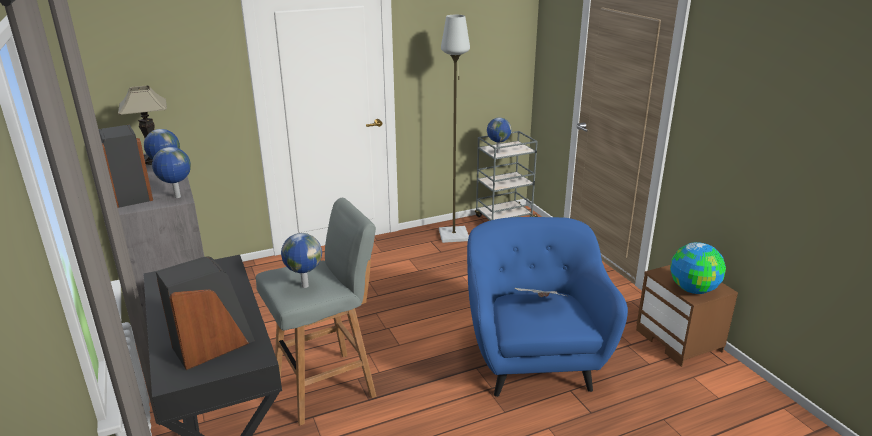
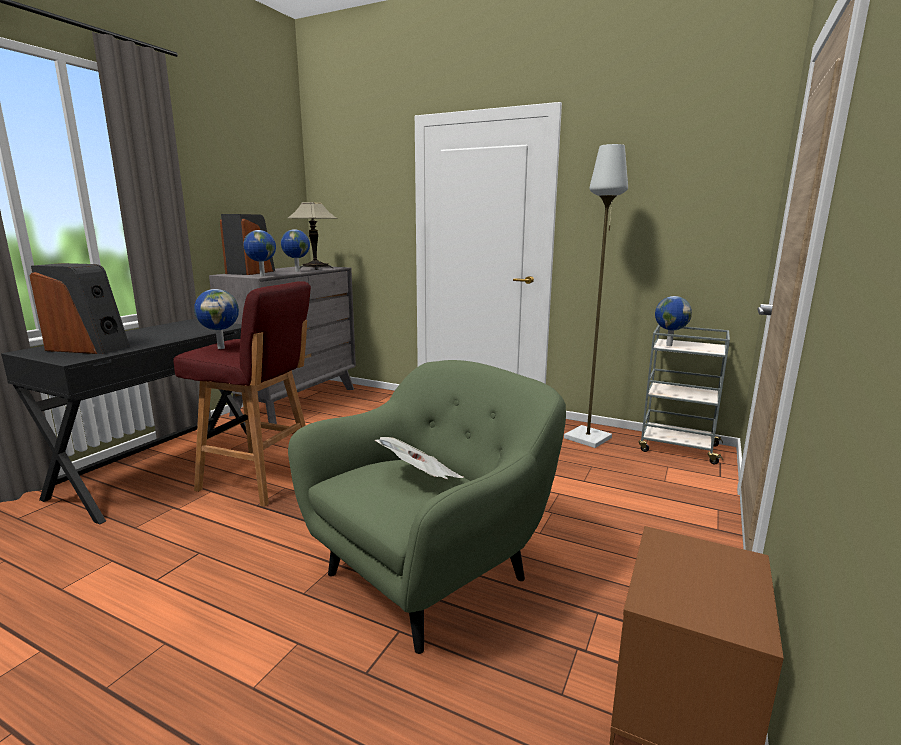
camera: 50 degrees right, 10 degrees down
(327, 386) = (260, 480): grey stool -> red stool
(533, 359) = (431, 573): blue armchair -> green armchair
(693, 289) = (680, 592): globe -> none

